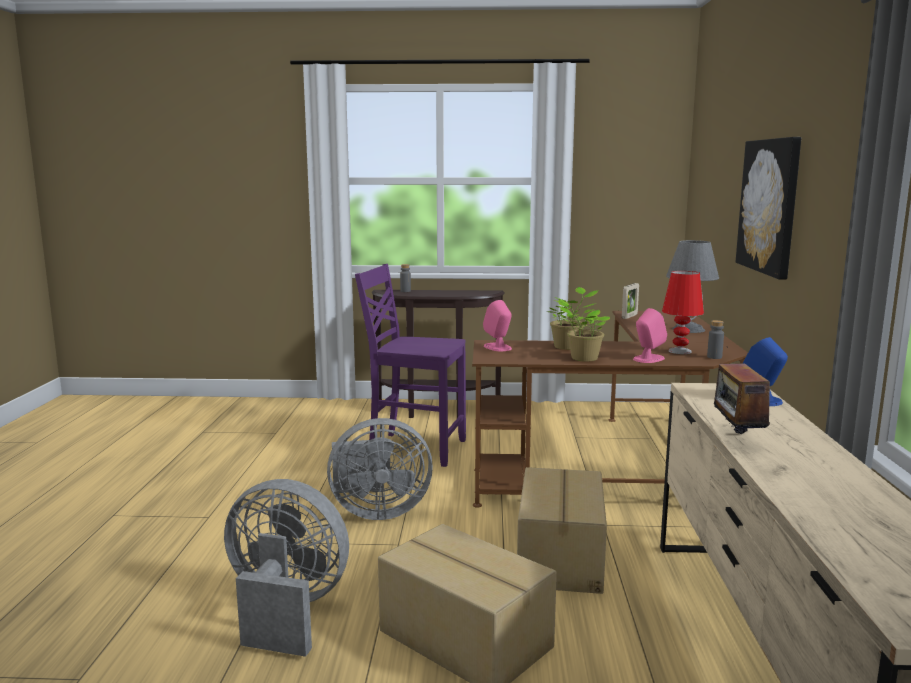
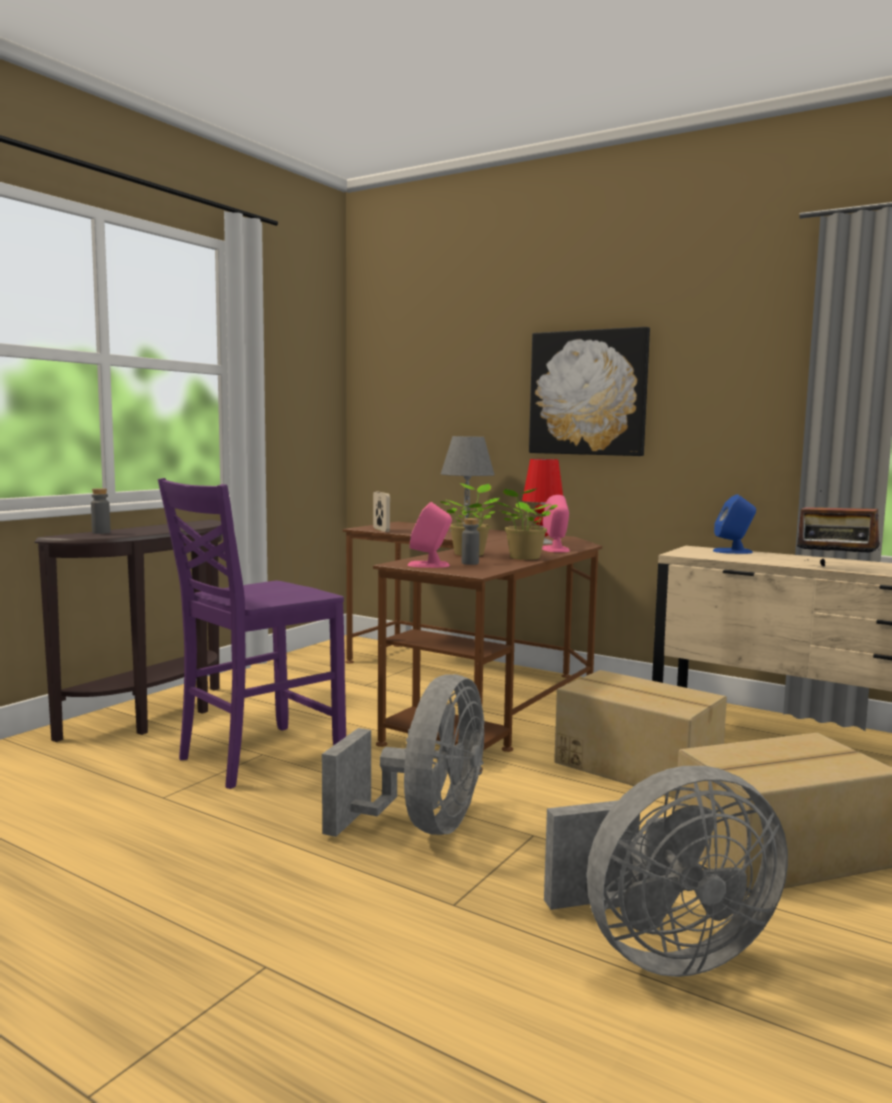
camera: 60 degrees left, 5 degrees down
(285, 611) = (660, 952): grey fan -> grey fan turned 150 degrees counterclockwise
(714, 357) = (575, 541): grey bottle -> grey bottle (470, 563)

